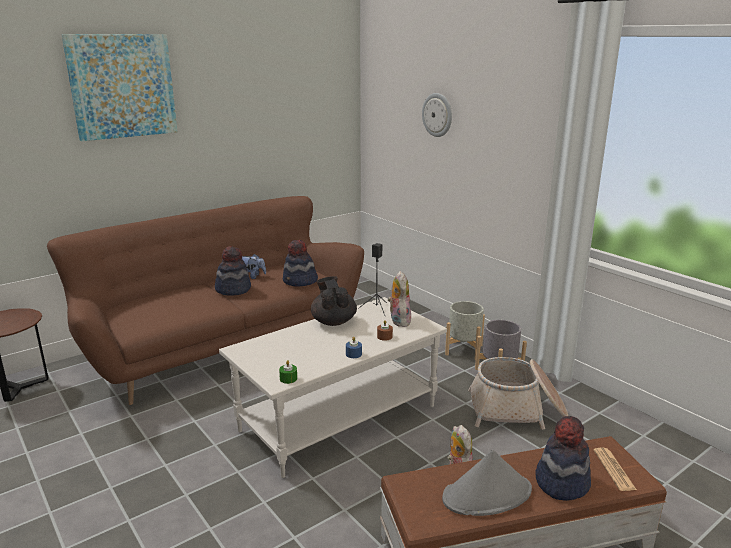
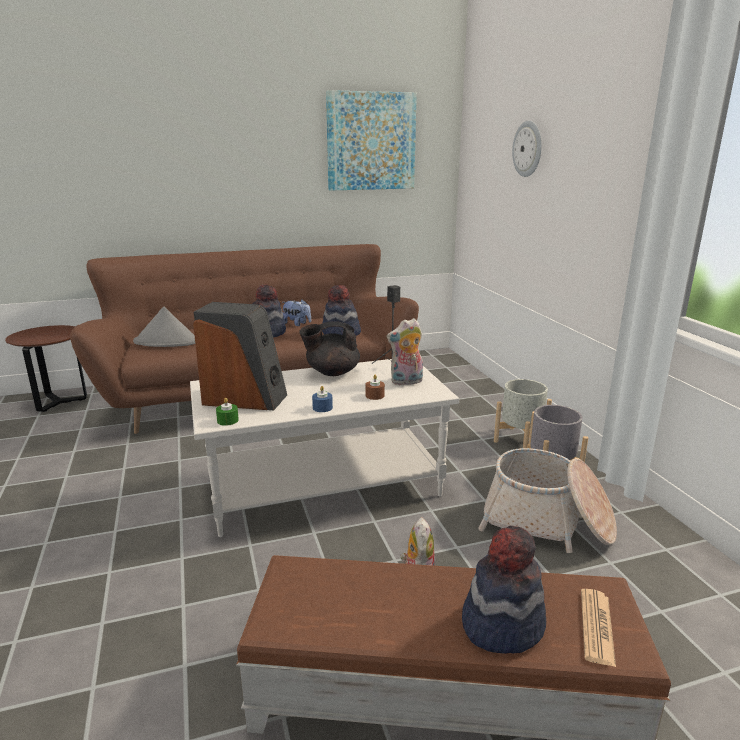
camera: 20 degrees right, 0 degrees up
(122, 86) = (180, 108): picture -> picture (371, 141)
(284, 357) = (245, 399): none -> speaker
(333, 321) = (332, 372): black teapot -> black teapot turned 105 degrees counterclockwise
(398, 321) = (406, 382): plush toy -> plush toy turned 120 degrees counterclockwise
(487, 494) = (383, 612): grey hat -> grey hat (167, 342)

